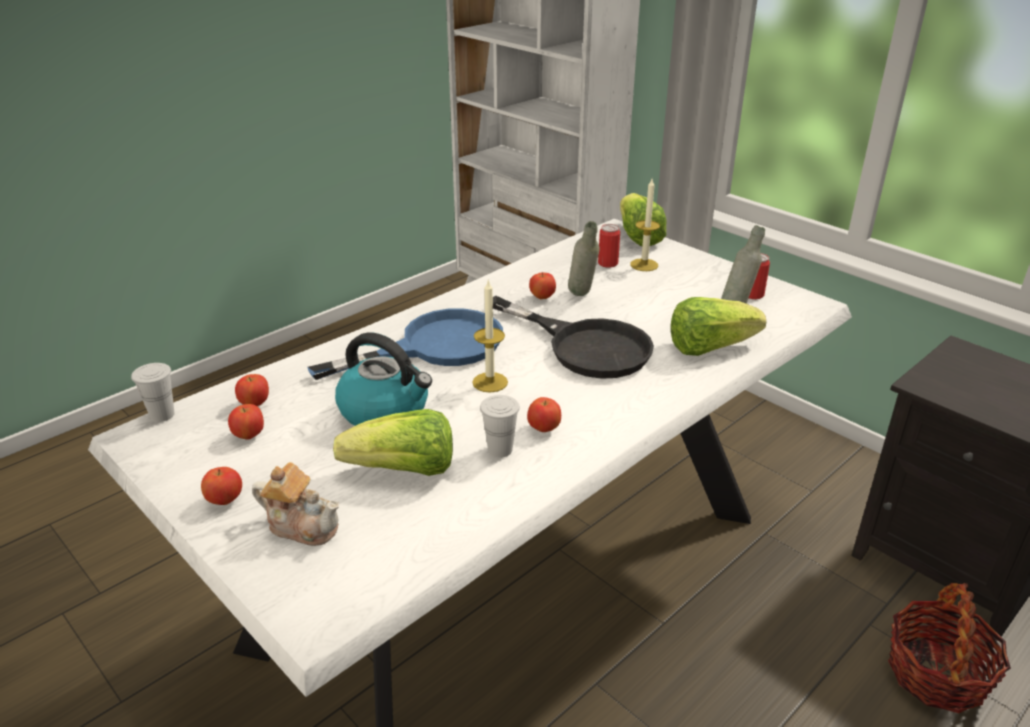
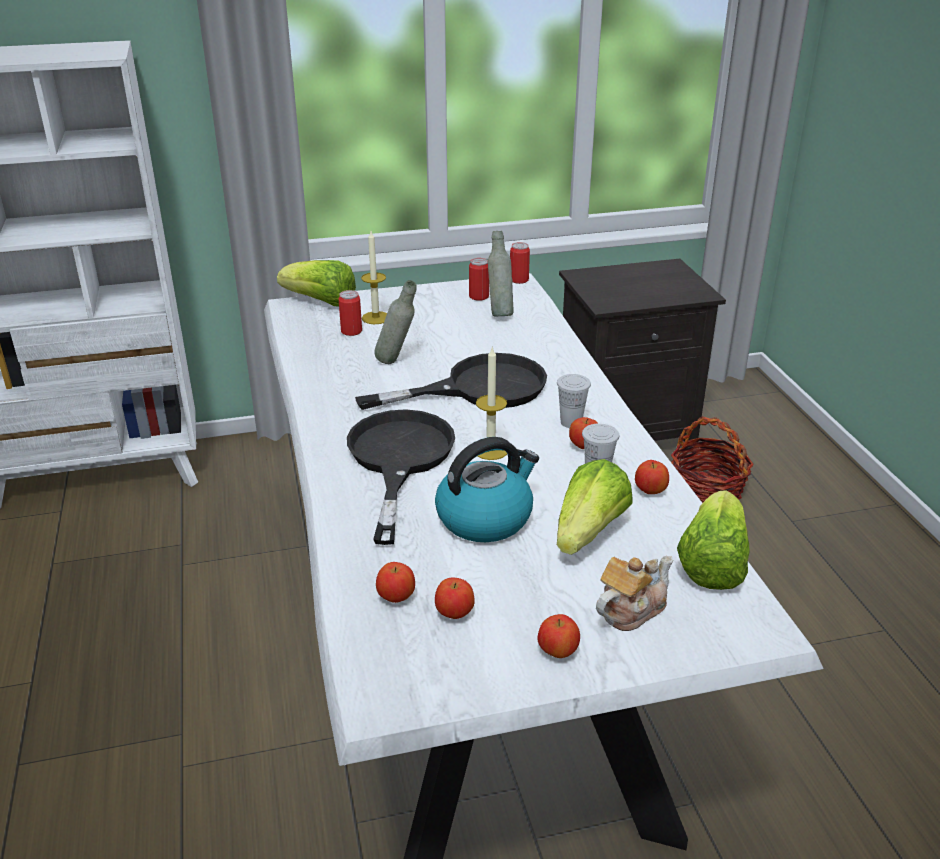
camera: 60 degrees left, 0 degrees up
(162, 415) = (353, 672): white cup -> white cup (571, 422)
(434, 346) = (398, 460): blue frying pan -> black frying pan
(542, 297) = (373, 380): apple -> apple (650, 491)
(709, 347) = (536, 340): lettuce -> lettuce (712, 563)
(820, 303) = (519, 280): none -> can

